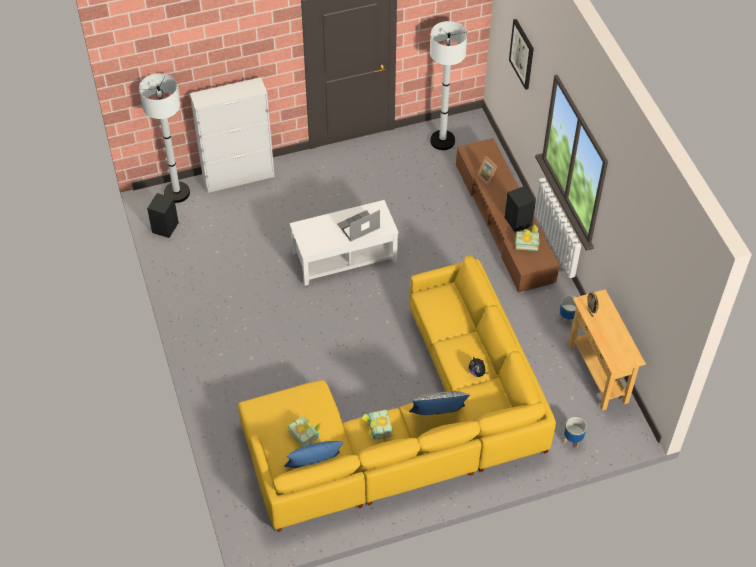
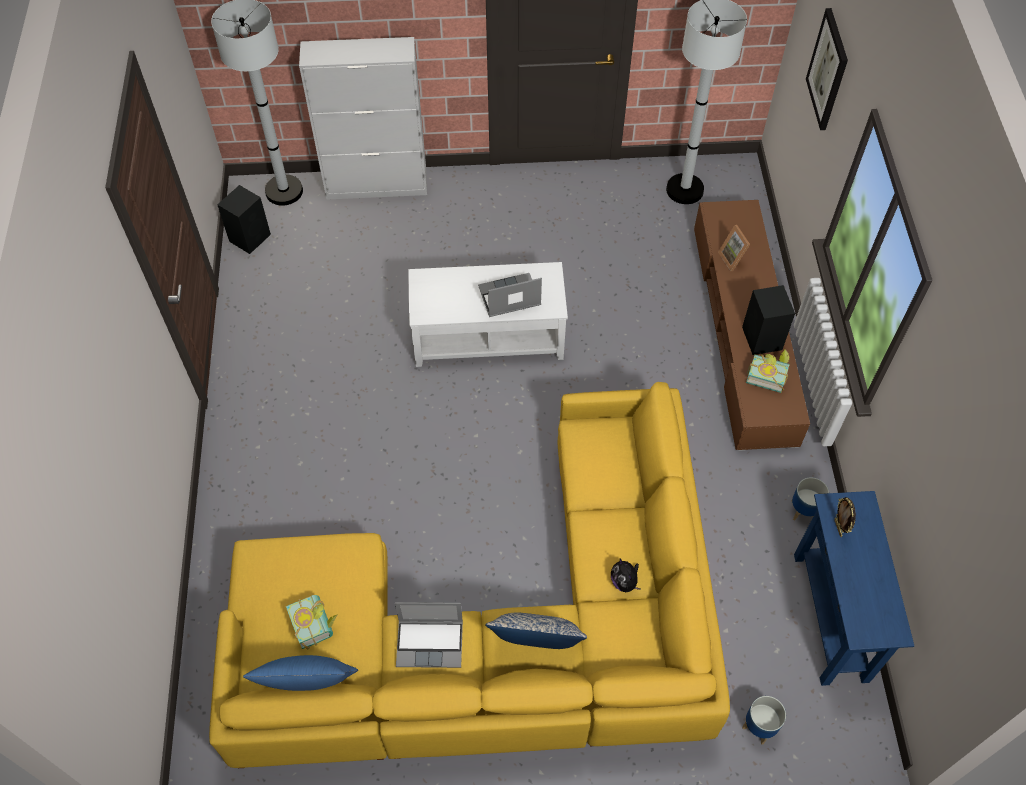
camera: 15 degrees right, 5 degrees up
(376, 429) = (431, 643): book -> laptop
(598, 373) = (830, 616): beige console table -> blue console table

